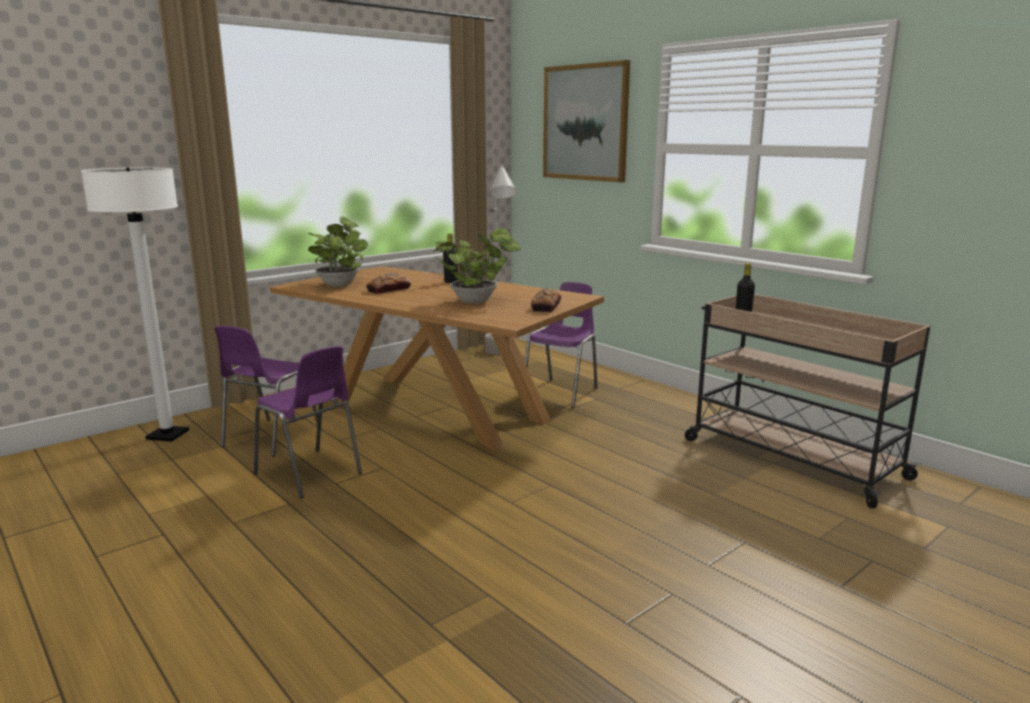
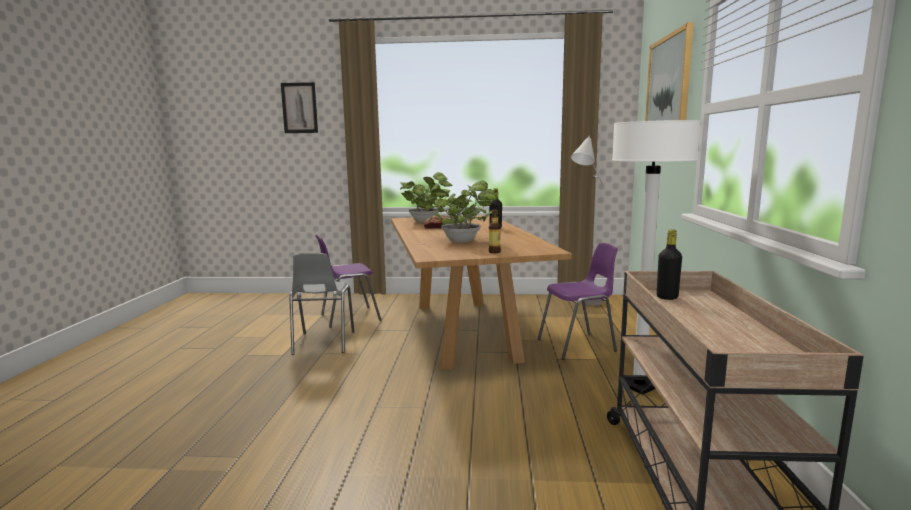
camera: 45 degrees right, 5 degrees down
(80, 119) = (299, 108): none -> picture
(167, 435) = (315, 302): white floor lamp -> white floor lamp (639, 386)
(310, 474) = (323, 343): purple chair -> grey chair
(546, 307) = (494, 252): bread -> bottle

